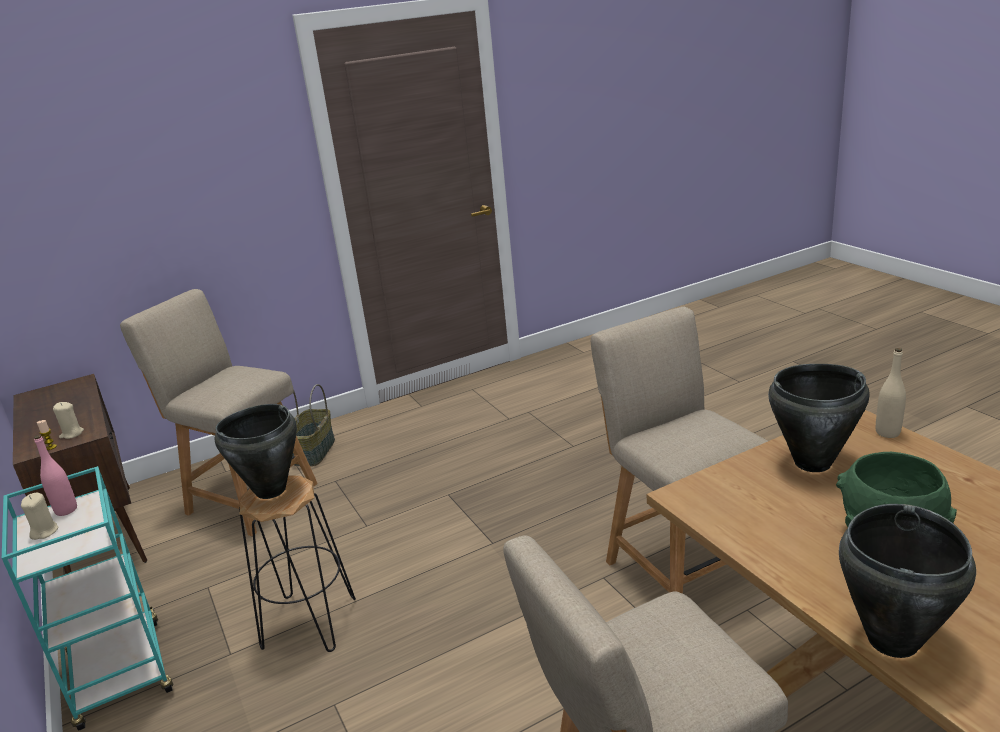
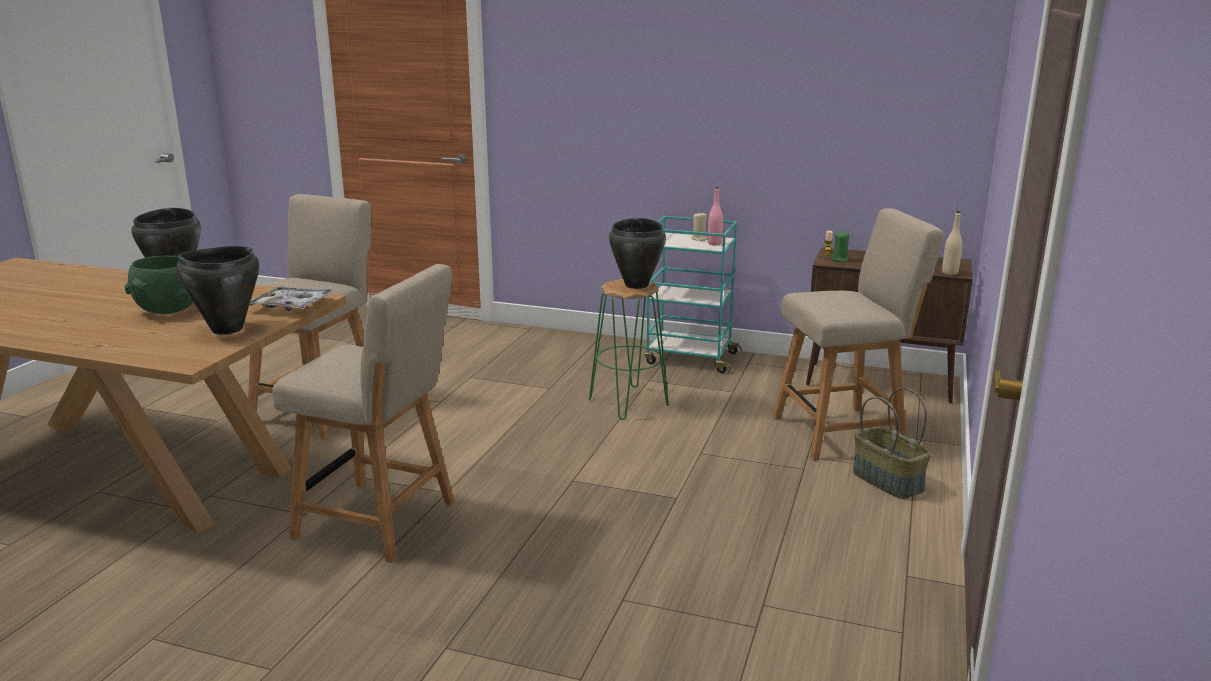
camera: 135 degrees right, 5 degrees down
(72, 434) = (839, 259): beige candle -> green candle
(309, 622) = (629, 403): black stool -> green stool
(723, 488) = (292, 306): none -> tray
(887, 432) = (160, 359): beige bottle -> beige bottle (950, 273)

